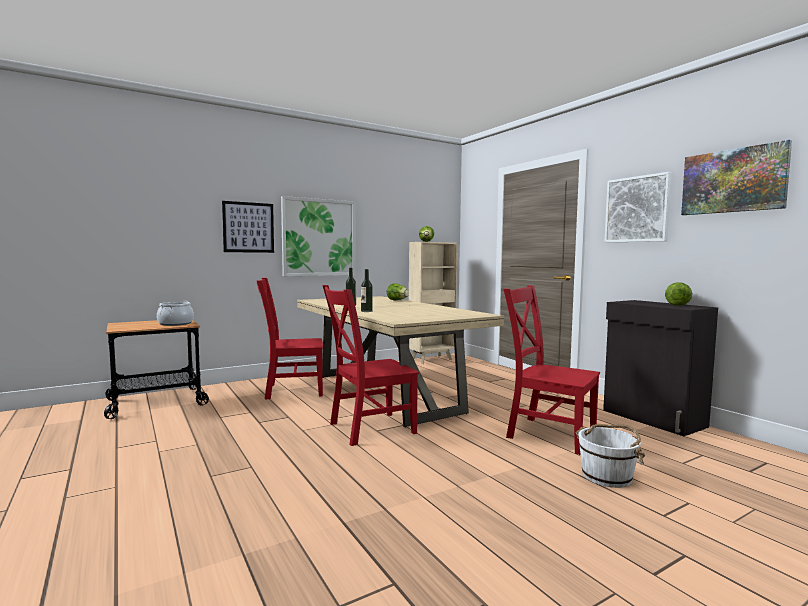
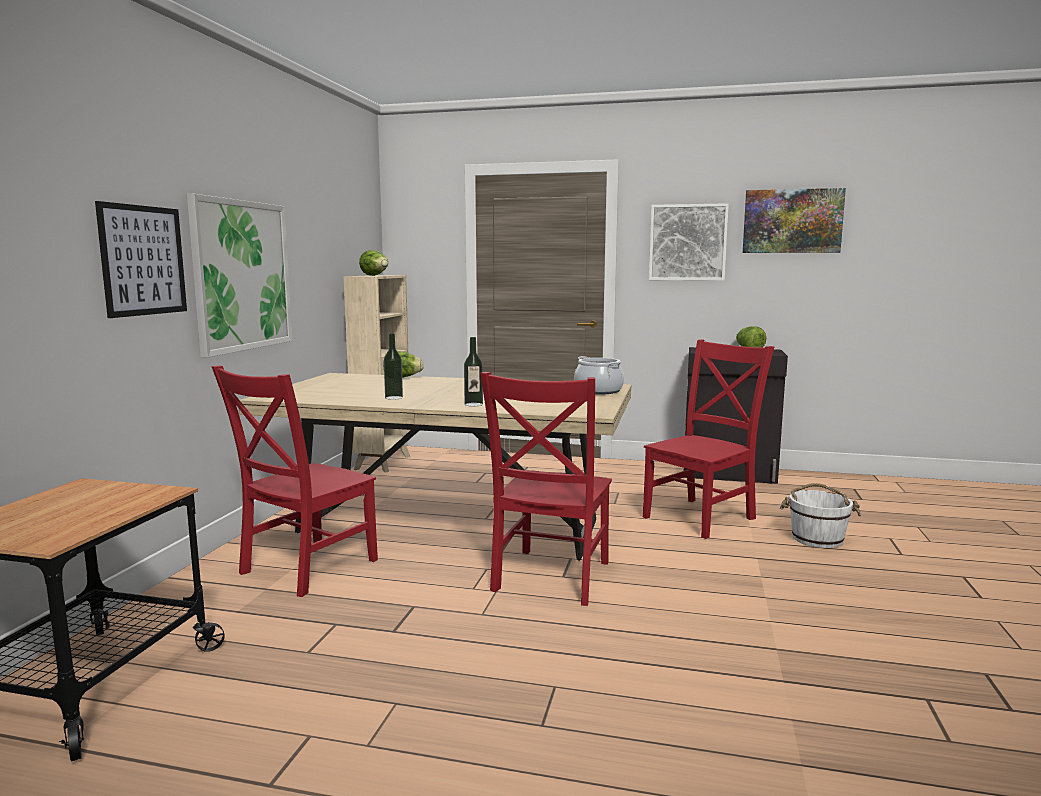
camera: 45 degrees left, 5 degrees up
(175, 324) = (121, 496): cooking pot -> cooking pot (598, 391)
(547, 434) = (702, 517): red chair -> red chair turned 150 degrees clockwise

